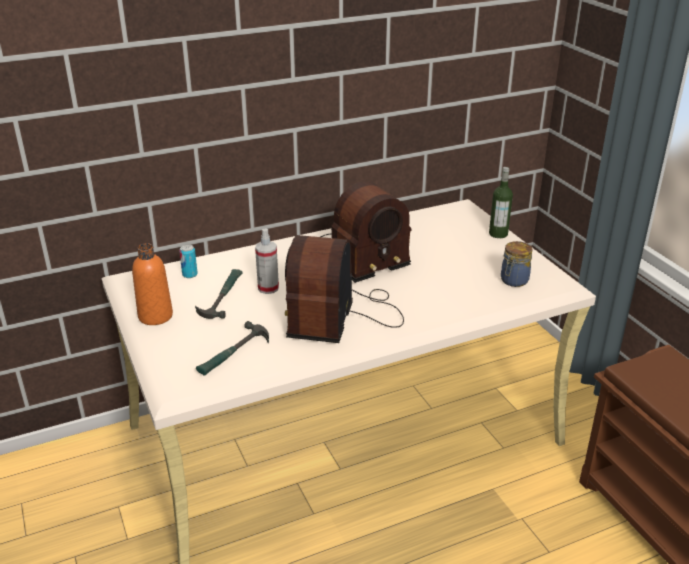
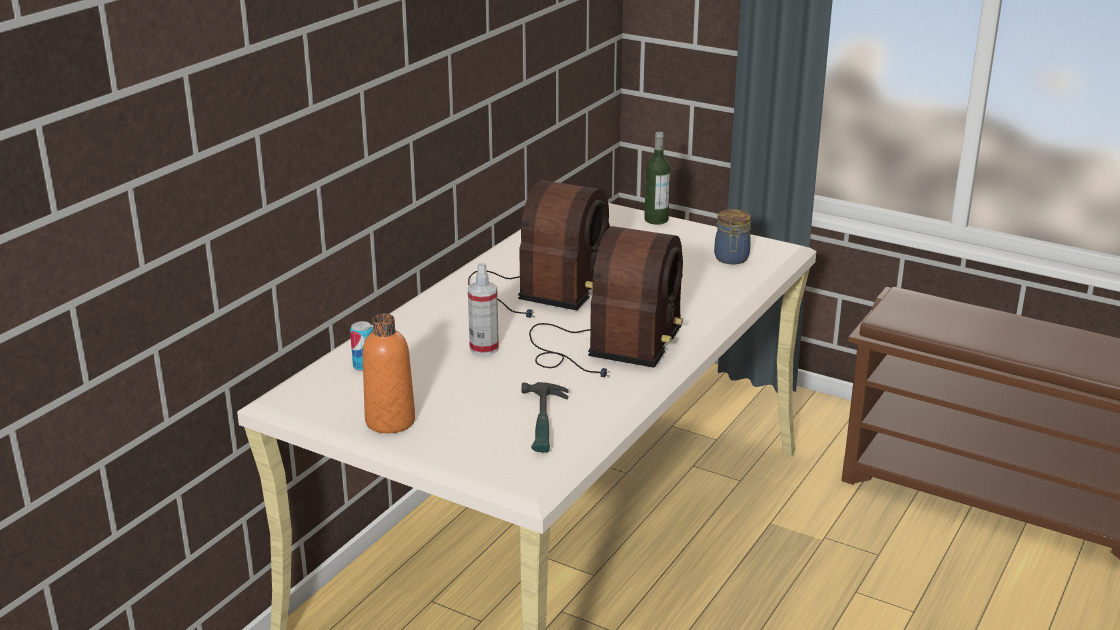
camera: 35 degrees left, 5 degrees down
(222, 297) = (443, 375): hammer -> none
(341, 315) = (606, 346): radio -> radio turned 135 degrees counterclockwise

